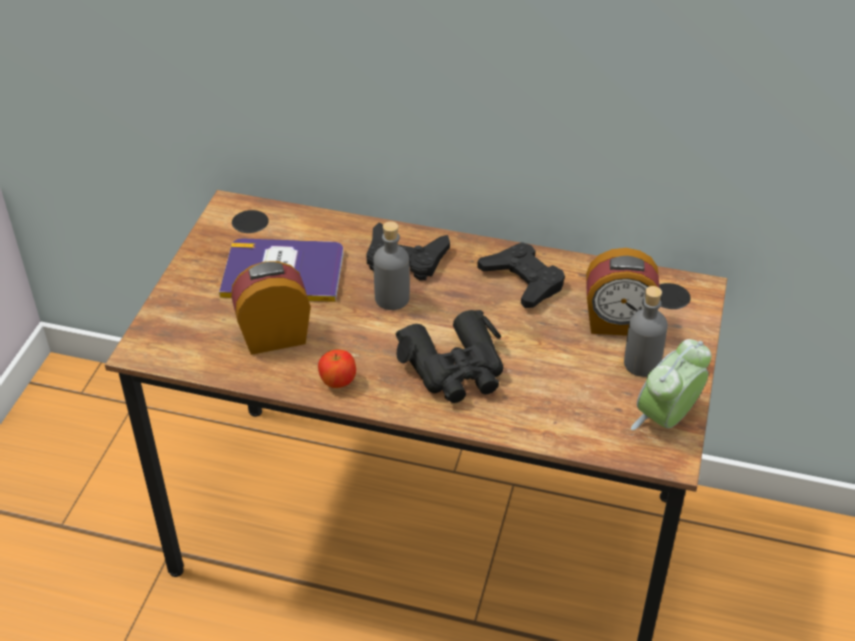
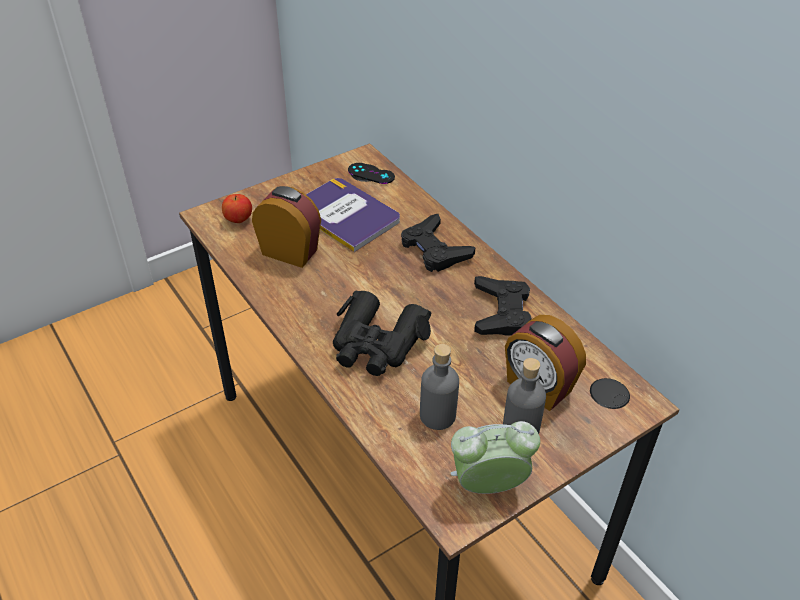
camera: 40 degrees right, 0 degrees up
(258, 219) = (371, 173): none -> black game controller
(337, 382) = (290, 304): apple -> apple (238, 220)
(392, 298) = (393, 271): grey bottle -> grey bottle (437, 415)

